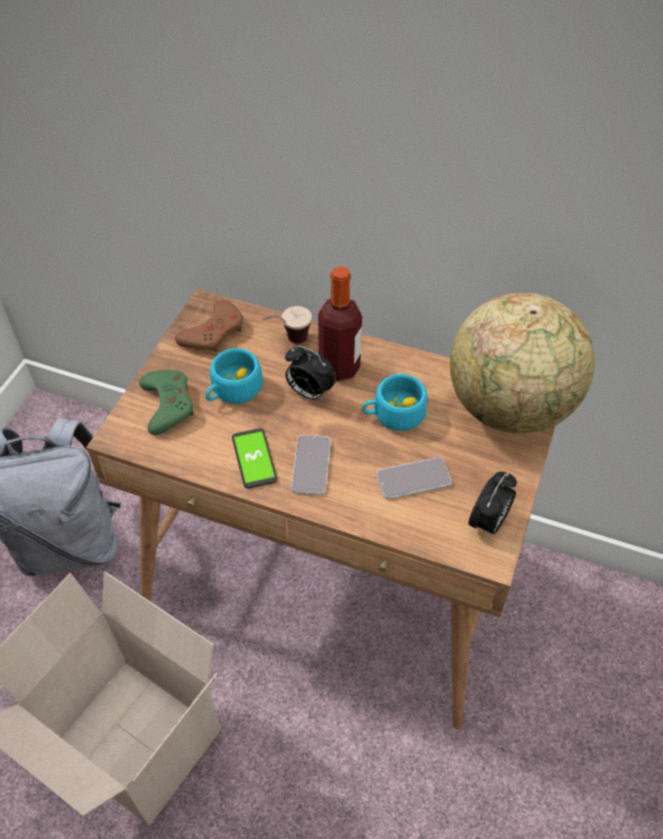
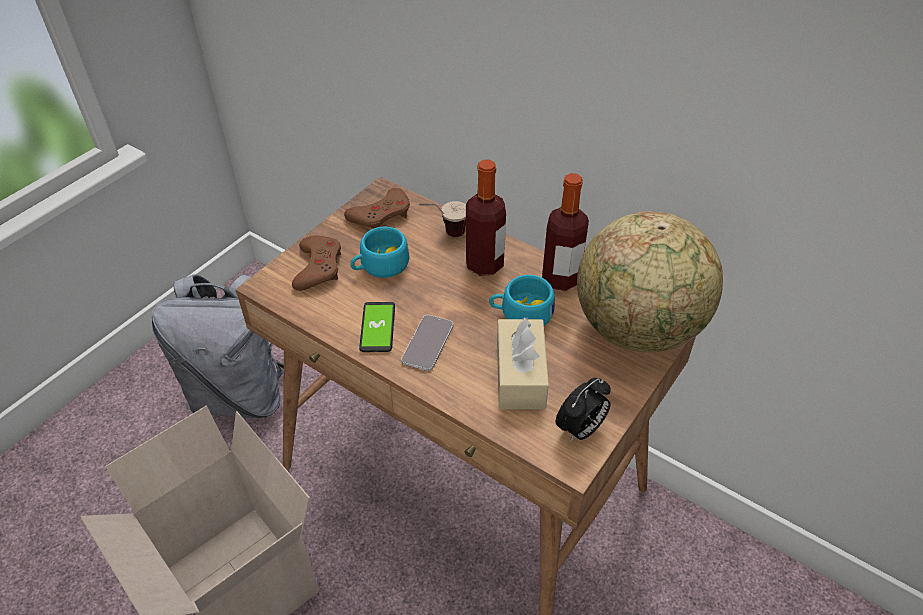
camera: 15 degrees right, 5 degrees down
(168, 404) = (318, 267): green game controller -> brown game controller
(309, 393) = (449, 280): alarm clock -> none
(413, 479) = (520, 375): phone -> beige tissue box
(420, 369) = (561, 278): none -> bottle

